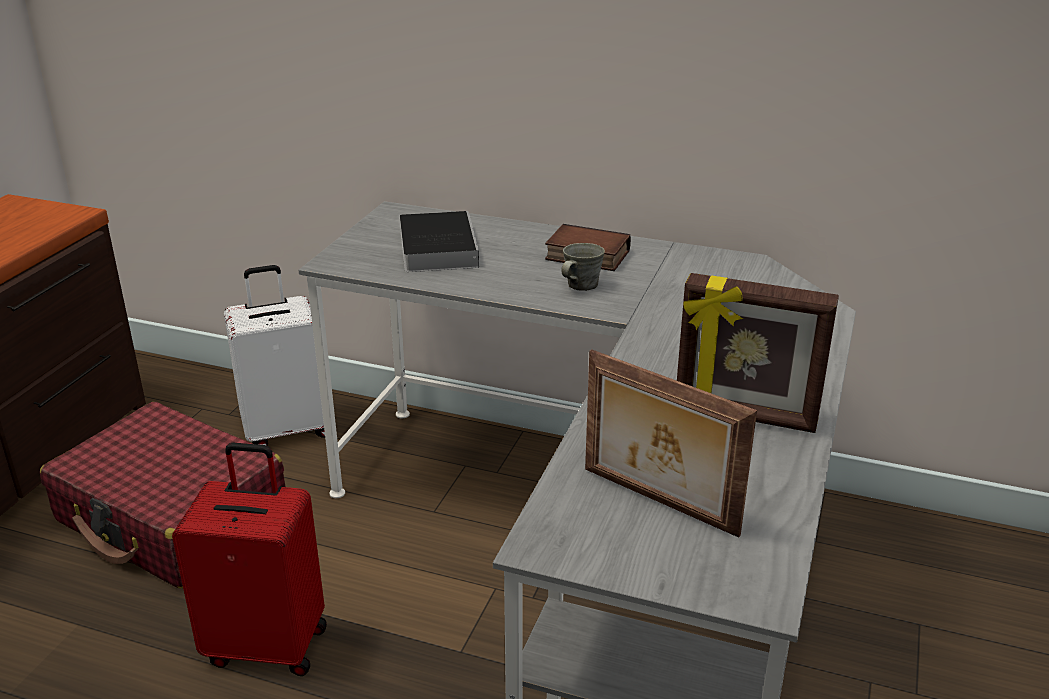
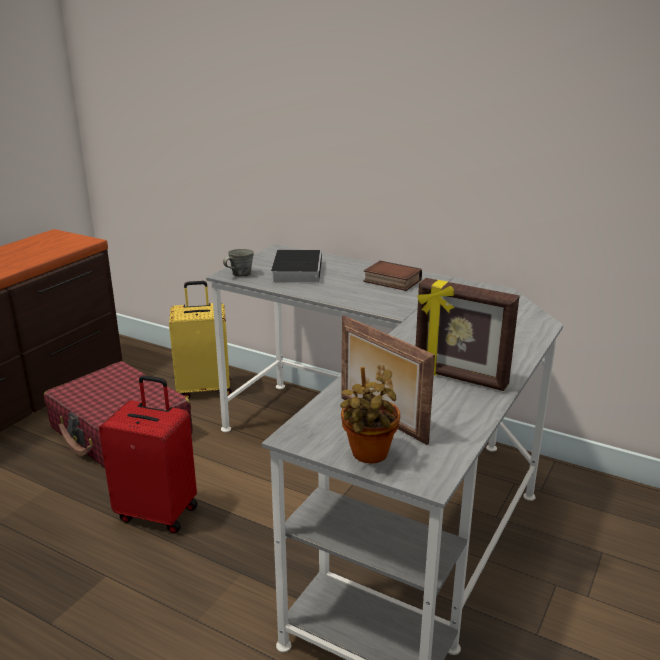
camera: 10 degrees right, 5 degrees down
(286, 429) = (204, 389): white suitcase -> yellow suitcase
(580, 286) = (380, 297): grey mug -> grey mug (240, 274)
(661, 566) = (368, 456): none -> potted plant

